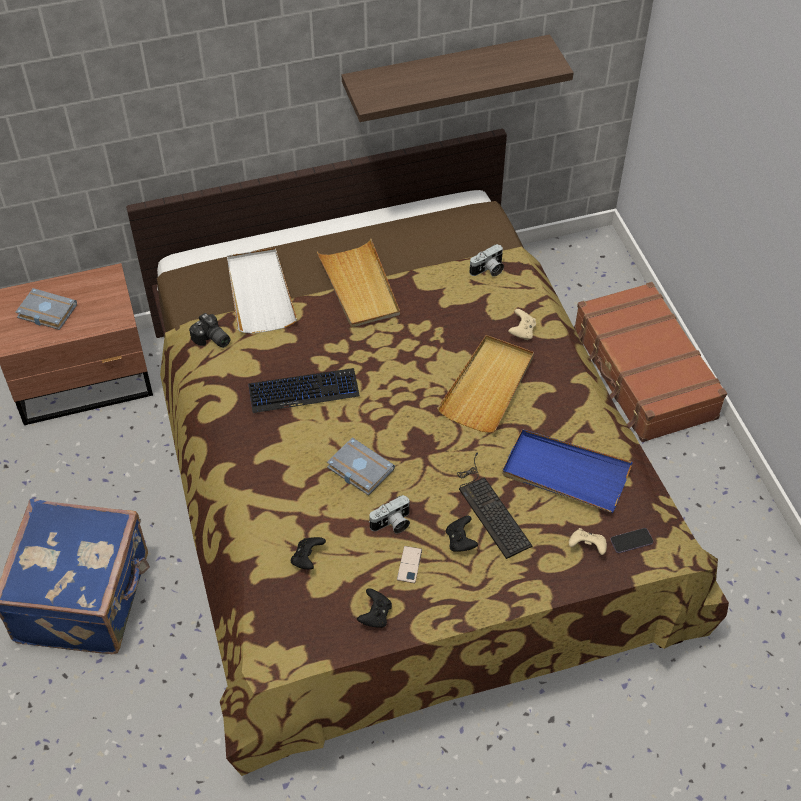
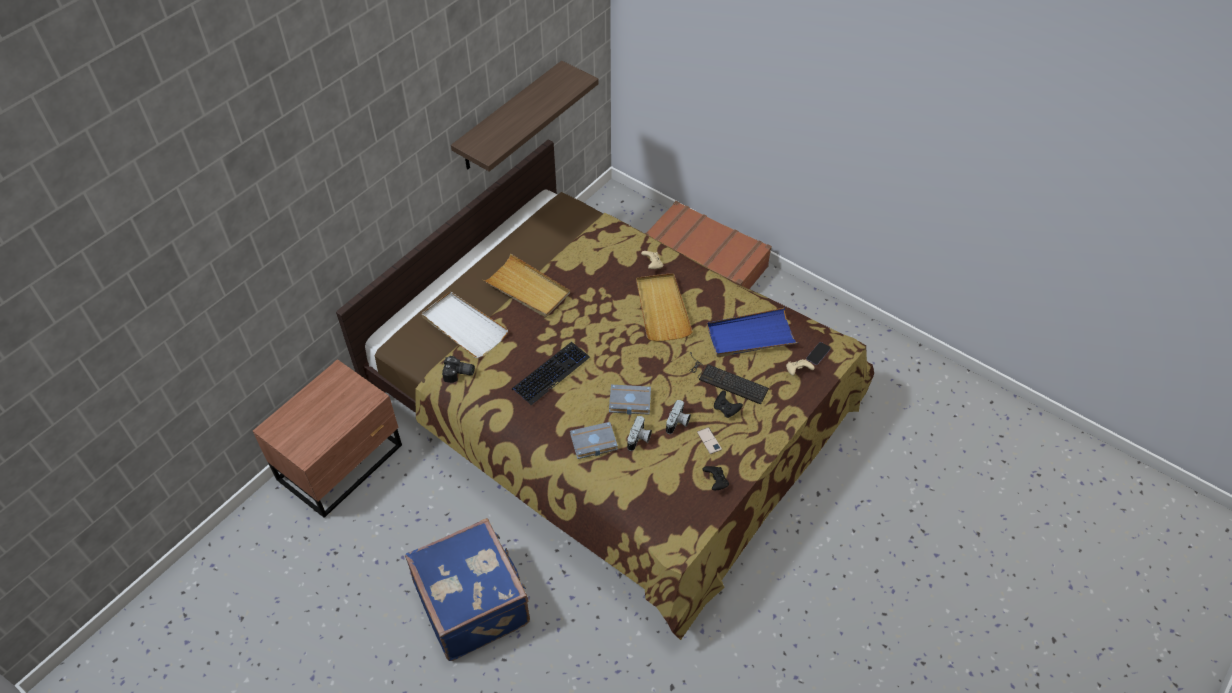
camera: 35 degrees left, 0 degrees up
(45, 312) = (312, 421): grey book -> grey book (593, 443)
(307, 558) = (646, 474): black game controller -> none
(488, 270) = (599, 237): camera -> camera (639, 439)

